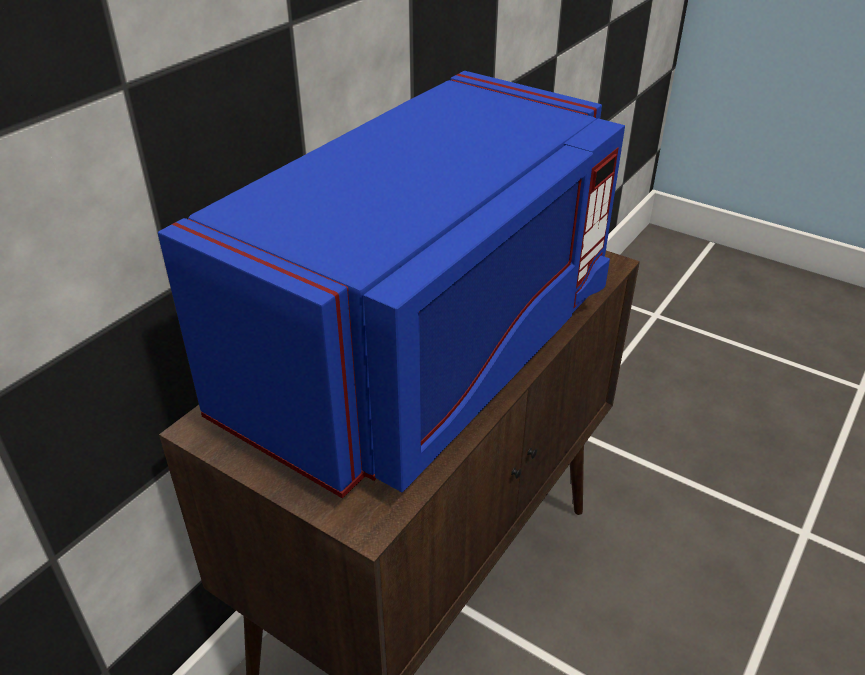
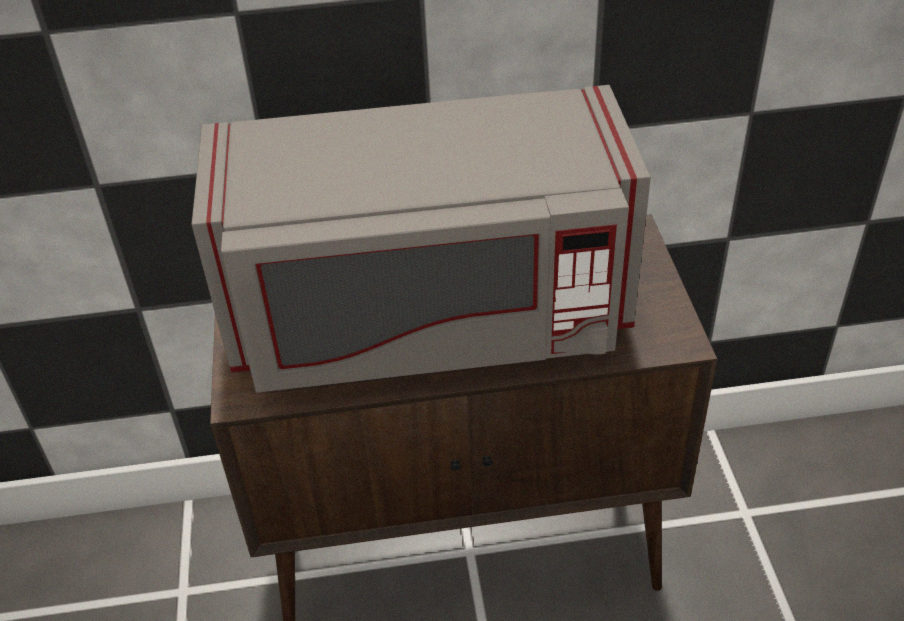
camera: 50 degrees right, 5 degrees up
(427, 353) = (428, 319): blue microwave -> grey microwave

